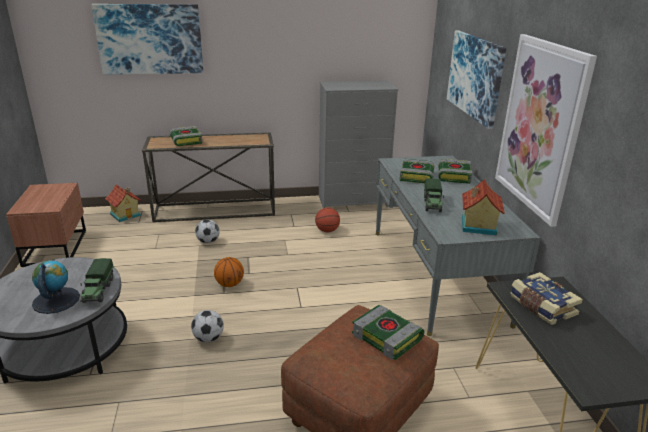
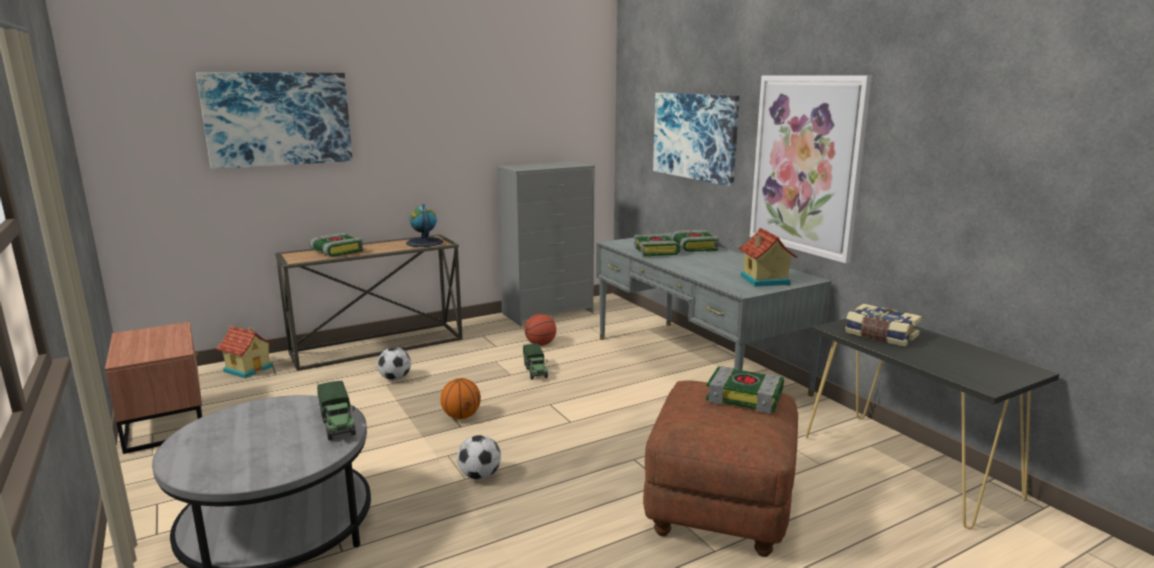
camera: 20 degrees left, 10 degrees down
(56, 300) = (283, 445): globe -> globe (424, 242)
(432, 204) = (699, 270): toy truck -> toy truck (535, 371)

